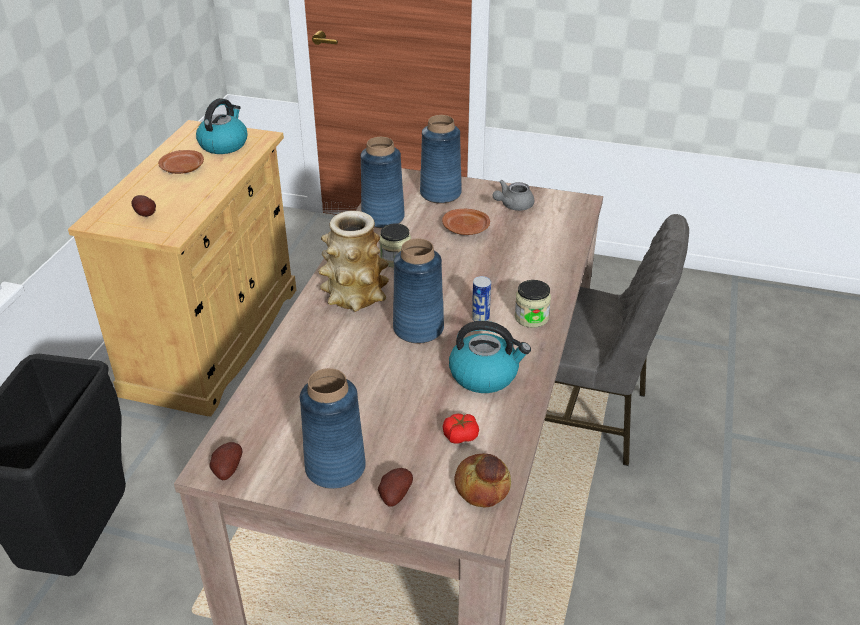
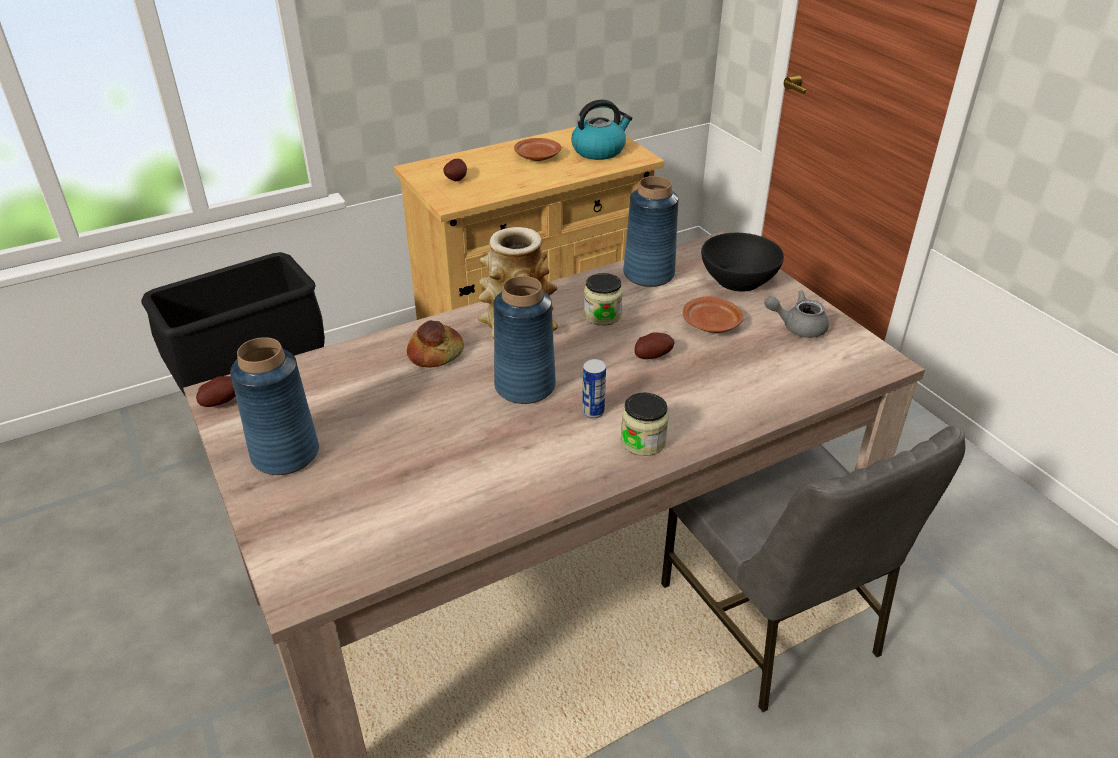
camera: 45 degrees right, 0 degrees up
(393, 496) = (284, 509): potato -> potato (652, 356)
(440, 194) = (738, 279): blue vase -> black bowl
(460, 435) = (410, 500): tomato -> none
(483, 486) = (356, 557): bread -> bread (436, 354)
(485, 374) = (515, 464): kettle -> none

